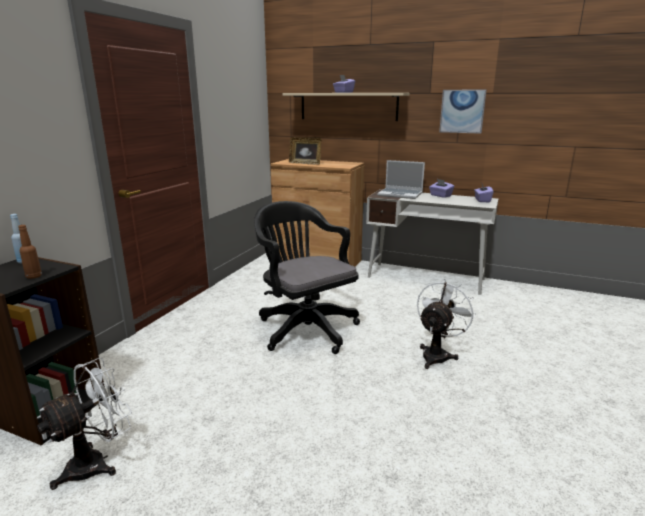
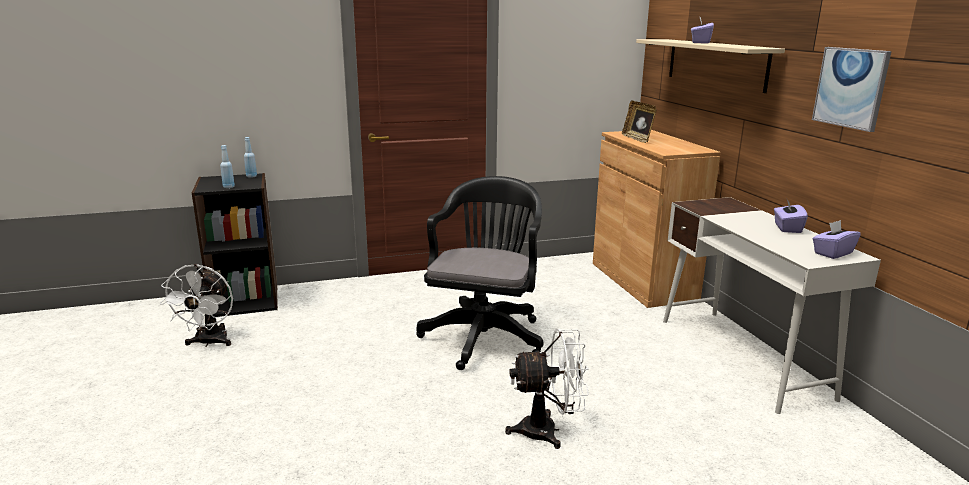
camera: 50 degrees right, 0 degrees up
(34, 276) = (228, 187): brown bottle -> blue bottle
(97, 462) = (209, 343): white fan -> white fan turned 90 degrees clockwise
(401, 194) = (731, 211): laptop -> none

